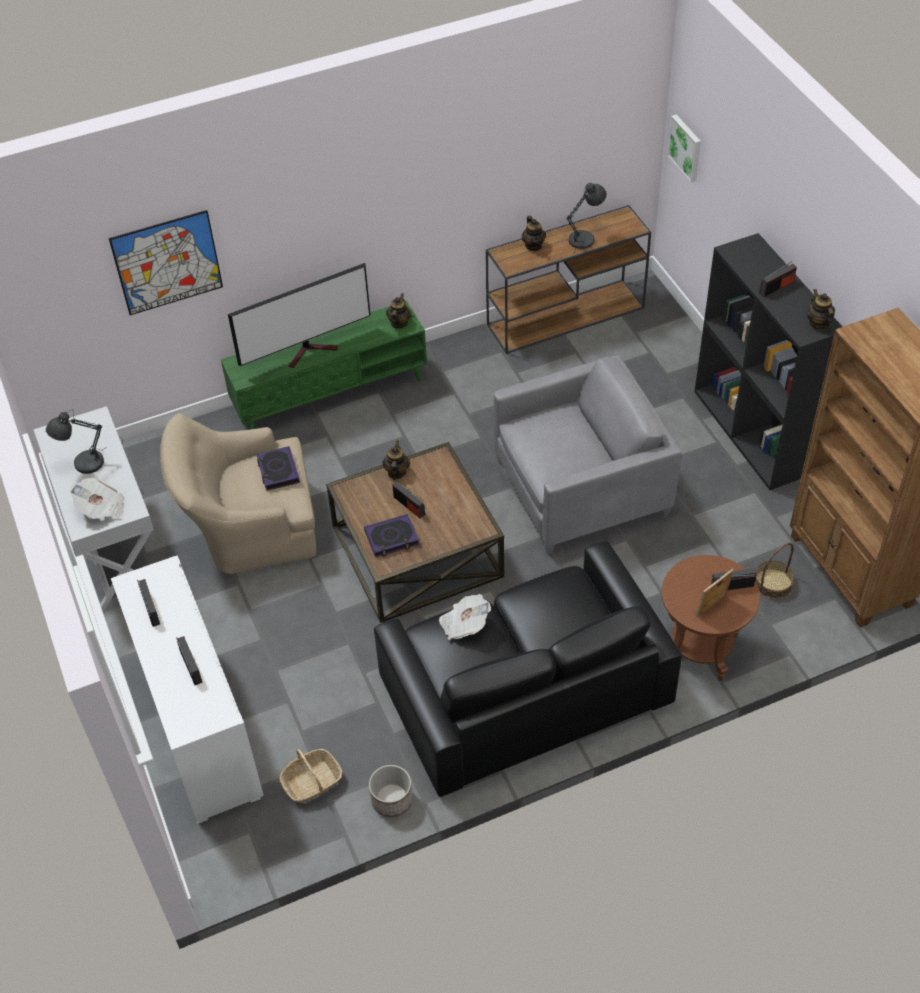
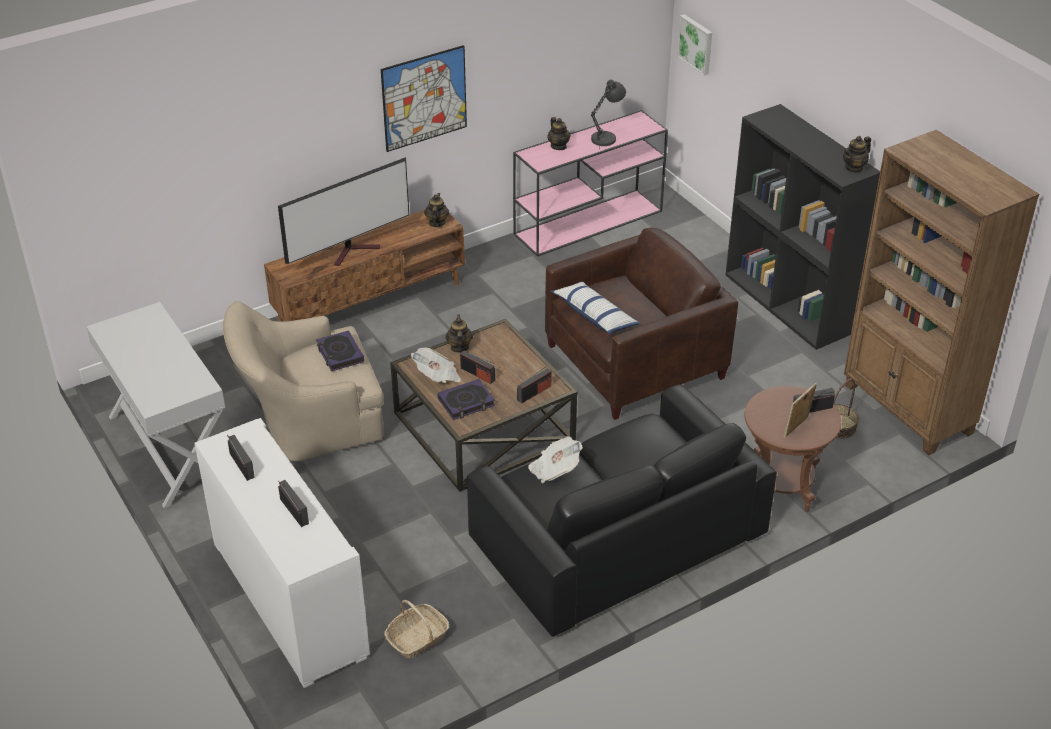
camera: 10 degrees left, 10 degrees down
(85, 464) = (146, 351): grey table lamp -> none
(102, 509) = (171, 388): newspaper -> newspaper (437, 376)
(167, 263) = (217, 155): picture -> picture (424, 98)
(331, 394) = (370, 302): green tv stand -> brown tv stand
(392, 800) = (503, 646): planter -> none
(536, 449) = (595, 315): none -> pillow
(567, 315) = (589, 222): brown console table -> pink console table
(581, 489) = (635, 362): grey armchair -> brown armchair
(776, 287) = (808, 143): radio -> radio (534, 393)
(818, 323) = (854, 168): teapot -> teapot turned 105 degrees counterclockwise

